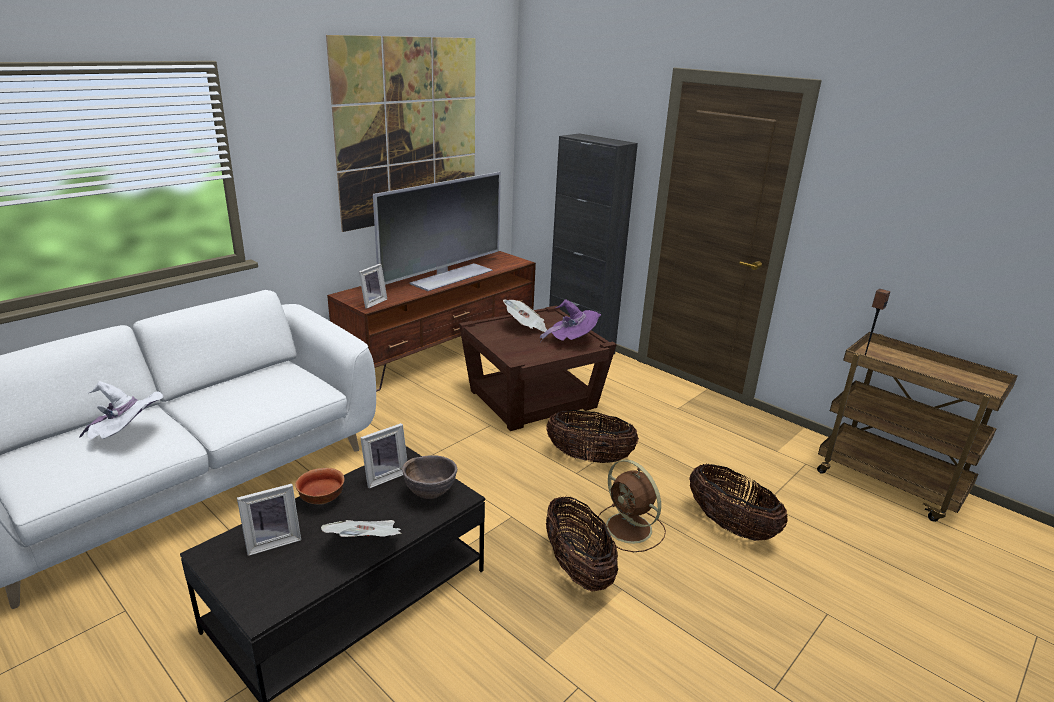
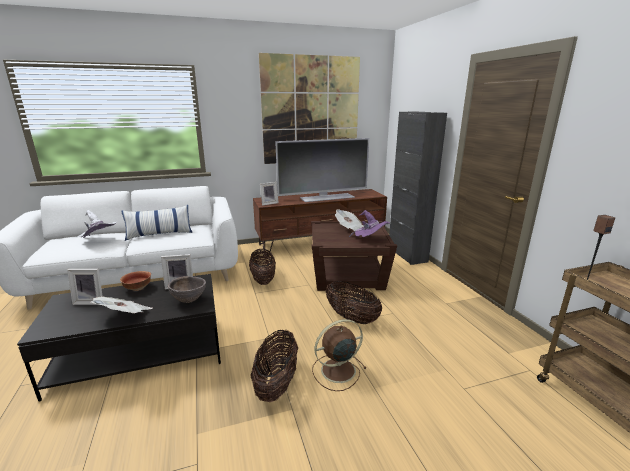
camera: 30 degrees right, 5 degrees down
(232, 397) = (159, 234): none -> pillow
(630, 529) = (336, 371): brown fan -> brown fan turned 75 degrees clockwise
(730, 525) = (417, 395): basket -> basket (263, 279)

